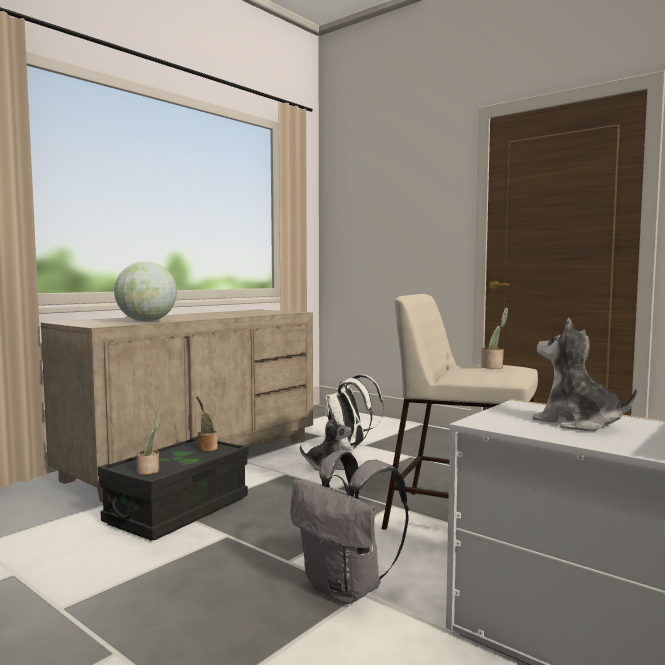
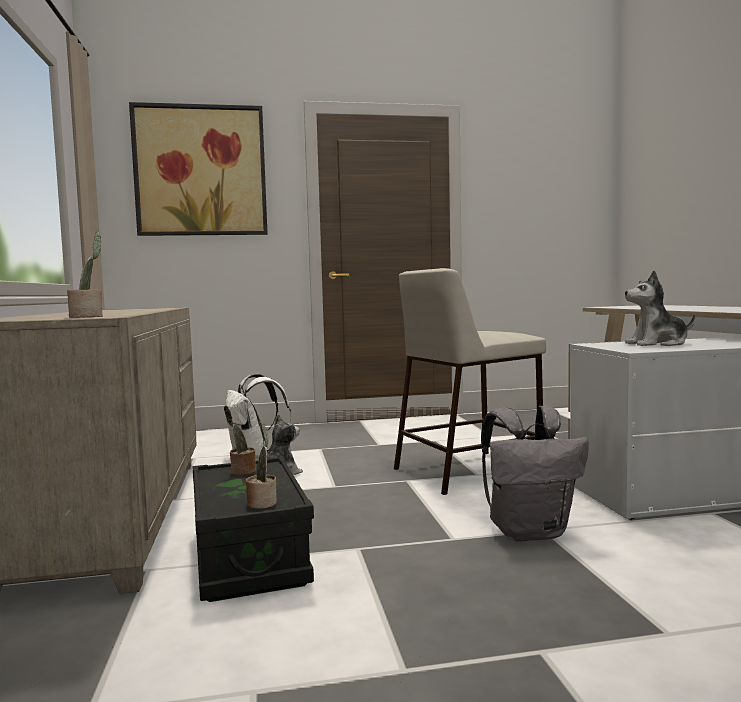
camera: 50 degrees left, 0 degrees up
(146, 321) = (110, 314): globe -> none
(390, 189) = (200, 171): none -> picture
(493, 367) = (484, 331): potted plant -> potted plant (88, 317)

